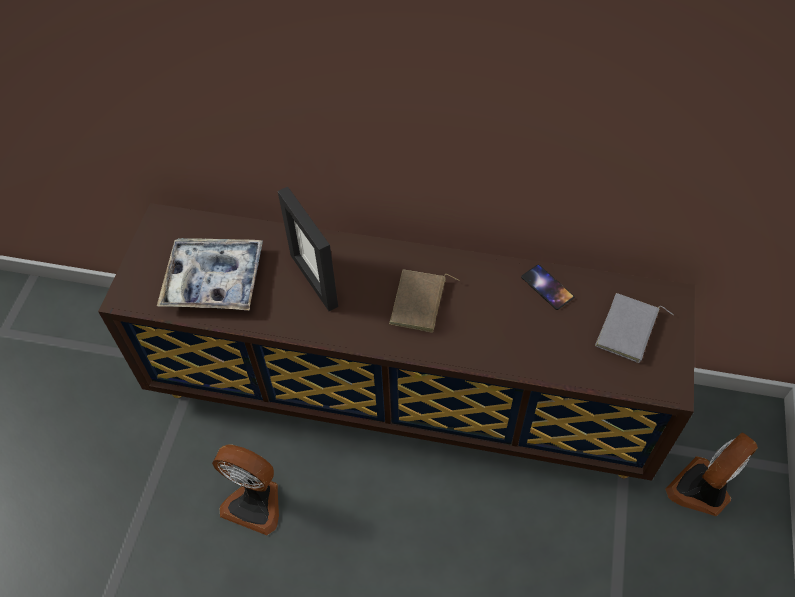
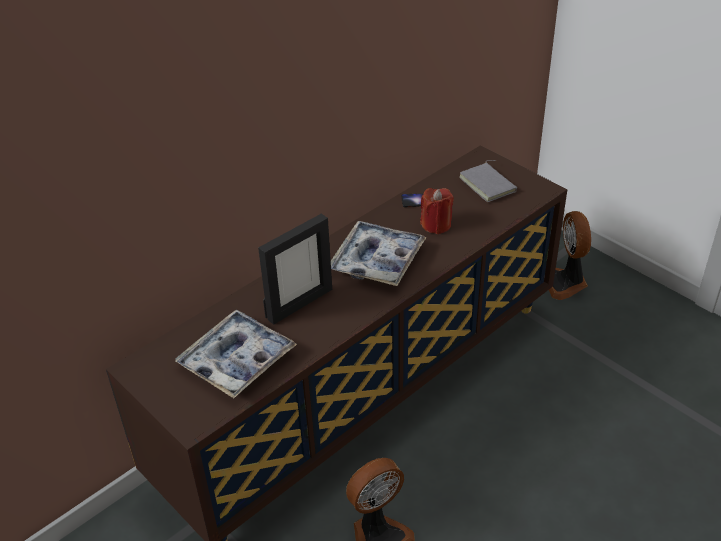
camera: 55 degrees left, 15 degrees down
(315, 279) = (299, 303): picture frame -> picture frame turned 45 degrees counterclockwise
(420, 303) = (377, 261): brown book -> tray
(517, 321) = (436, 225): none -> red candle

